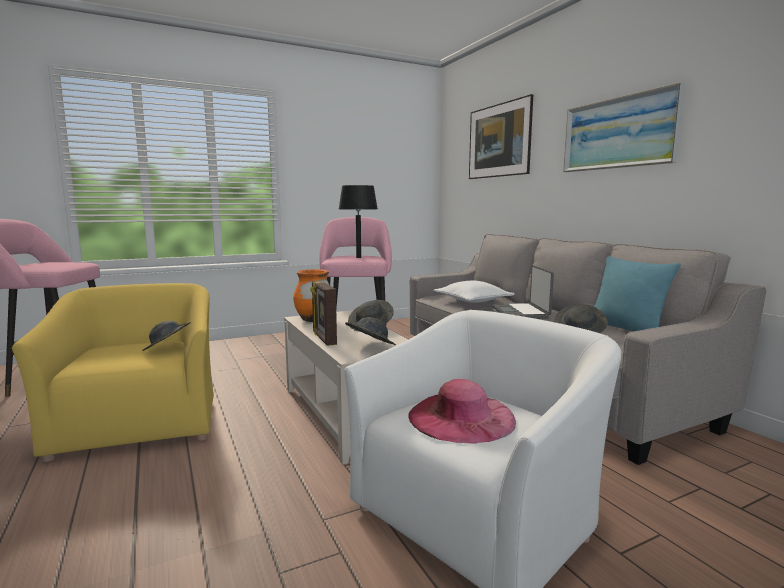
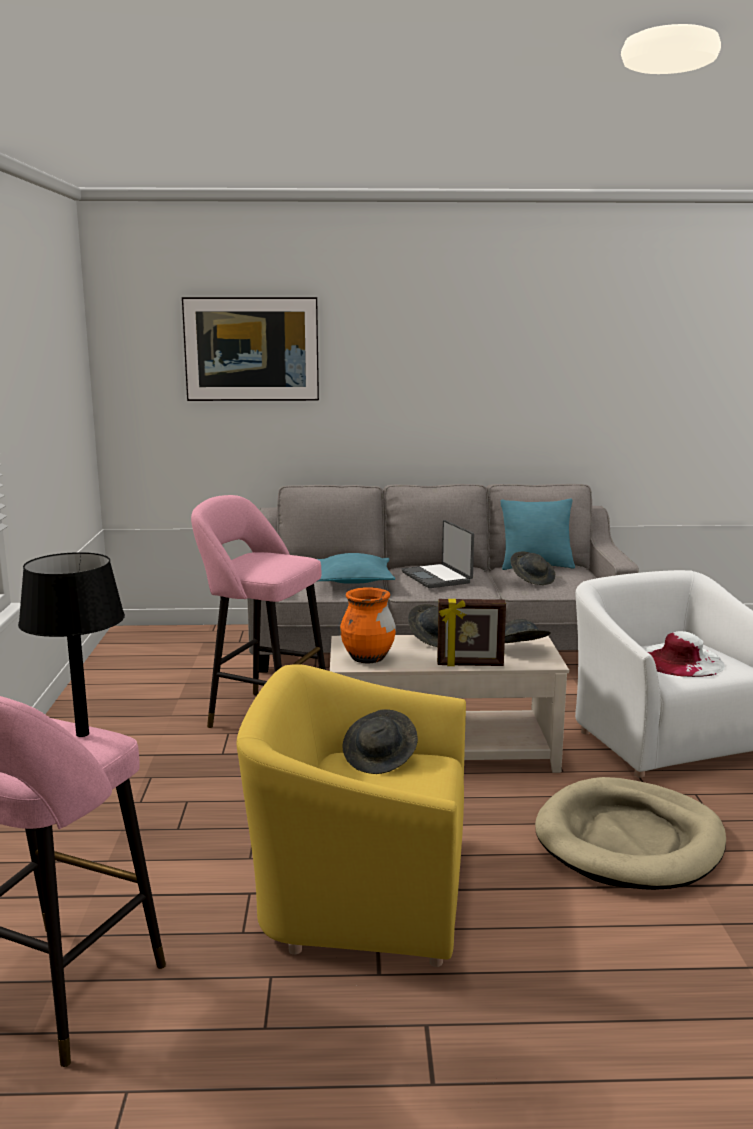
camera: 65 degrees left, 5 degrees up
(220, 517) = (629, 840): none -> beige dog bed
(358, 257) = (284, 560): black table lamp -> black table lamp (82, 734)
(461, 417) = (680, 661): pink hat -> white hat
(472, 301) = (354, 580): white pillow -> turquoise pillow
(521, 312) = (437, 577): laptop -> laptop turned 45 degrees clockwise
(618, 133) = (450, 365): picture -> none

